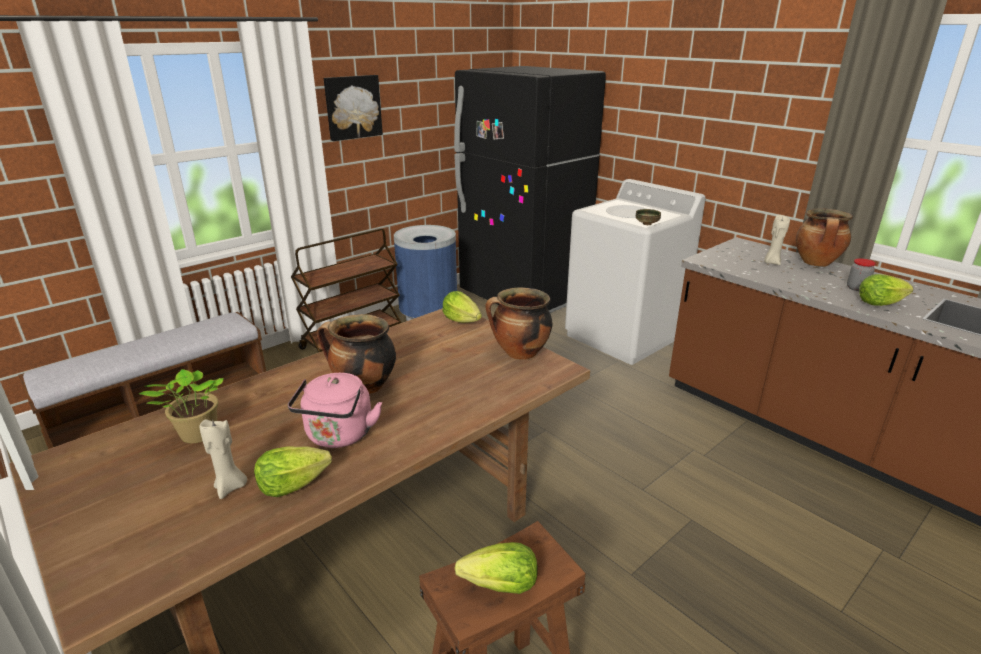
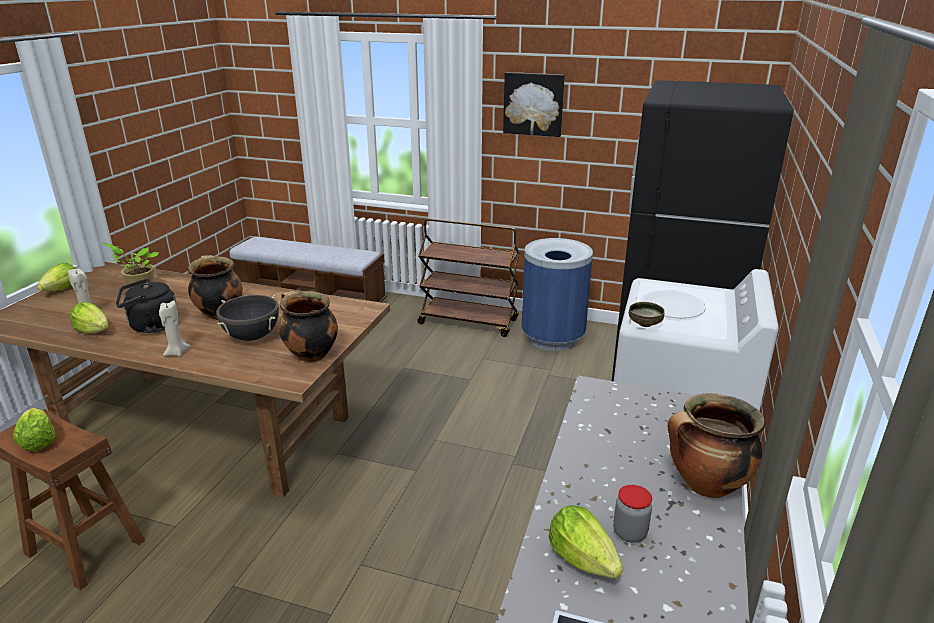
camera: 60 degrees right, 0 degrees up
(339, 436) = (151, 326): pink kettle -> black kettle
(448, 376) = (252, 337): none -> black cooking pot
(461, 320) = (356, 315): lettuce -> lettuce (62, 289)
(771, 262) = (653, 443): beige candle -> beige candle (177, 352)

